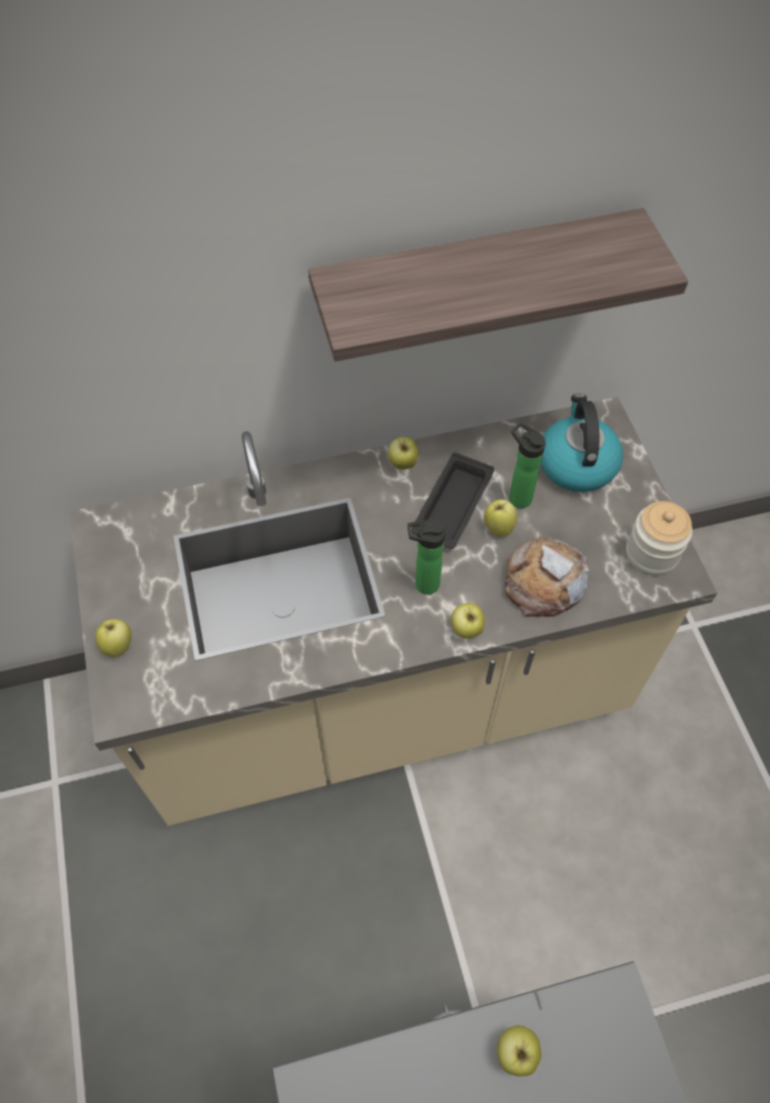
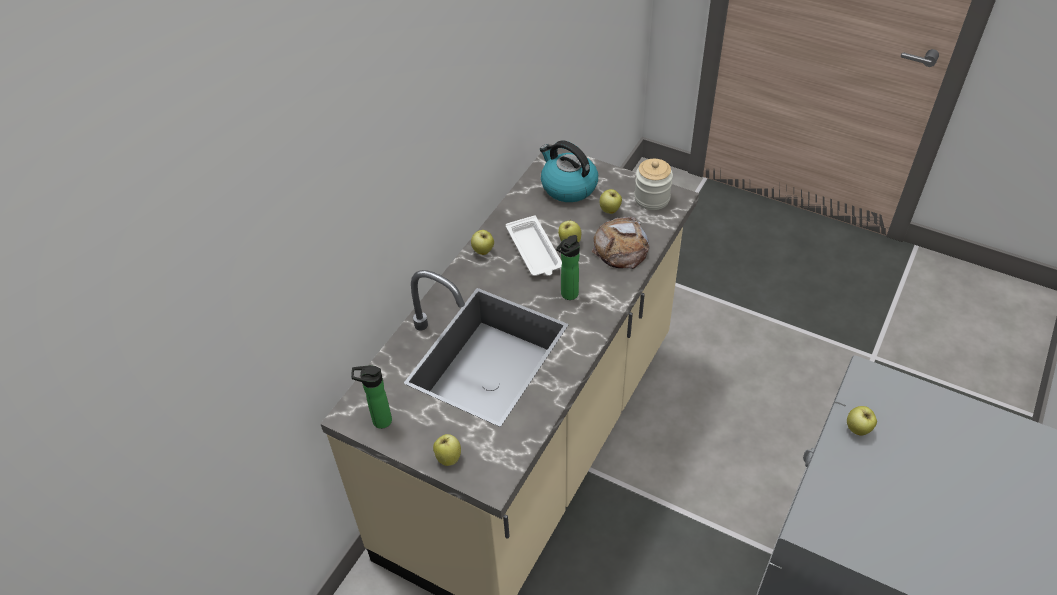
camera: 45 degrees left, 10 degrees down
(451, 507) = (534, 251): black tray -> white tray
(466, 630) = (614, 297): apple -> apple (610, 211)
(475, 280) = (475, 101): shelf -> none
(517, 496) = (560, 222): bottle -> bottle (379, 421)

